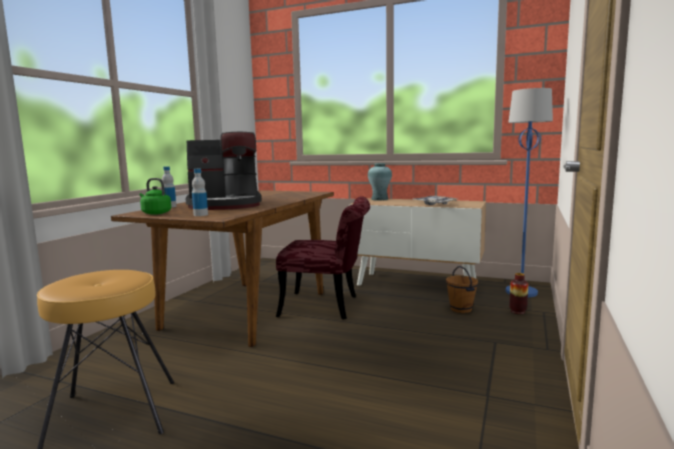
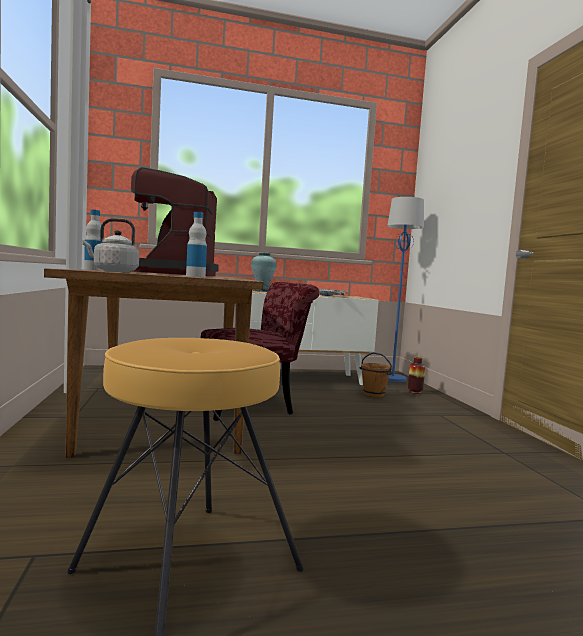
camera: 35 degrees left, 5 degrees down
(155, 213) = (113, 271): green kettle -> grey kettle
(225, 205) = (171, 274): coffee machine -> coffee machine turned 135 degrees clockwise

